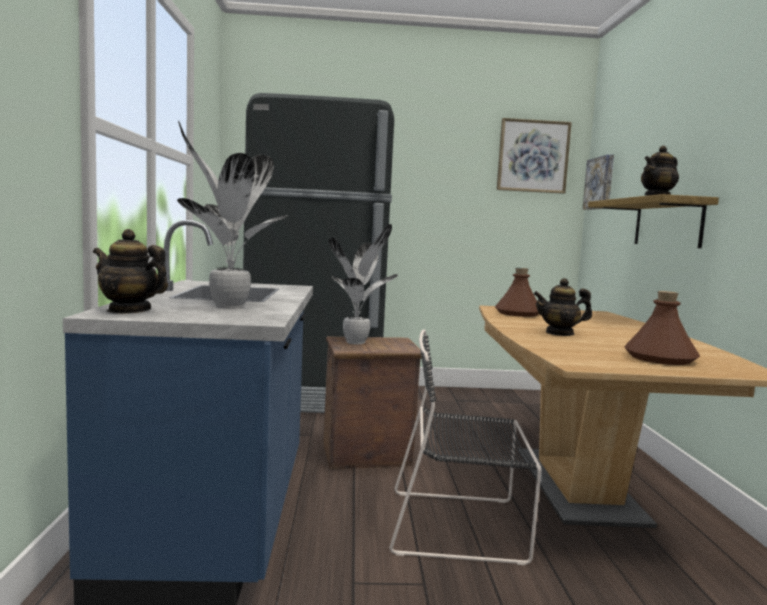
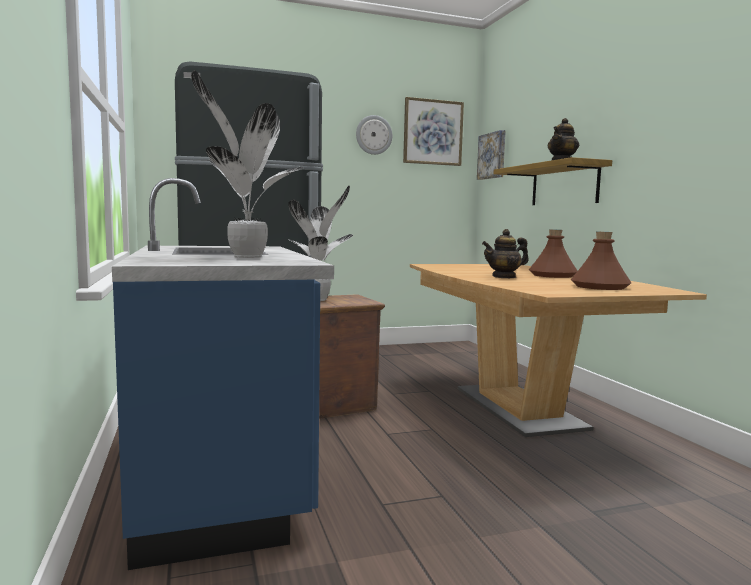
camera: 15 degrees left, 0 degrees up
(129, 310) = (163, 261): teapot -> none
(461, 526) = (446, 449): black chair -> none
(464, 160) = (373, 135): none -> wall clock
(518, 313) = (451, 267): brown bottle -> brown bottle (553, 275)

